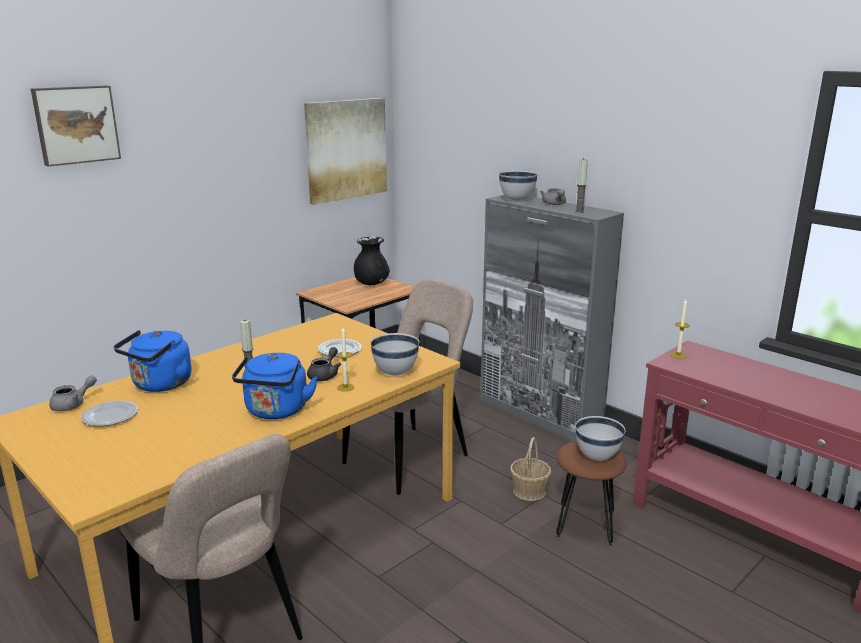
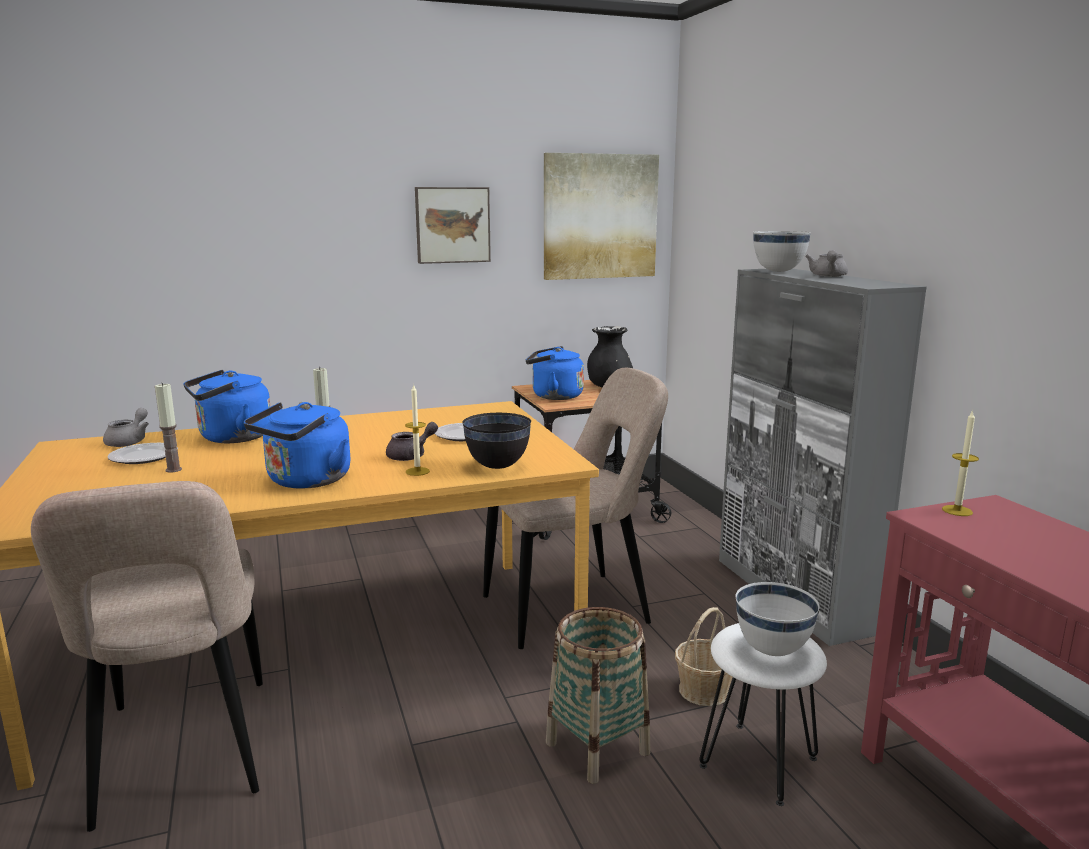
camera: 25 degrees right, 5 degrees down
(73, 405) = (129, 441): grey teapot -> grey teapot turned 60 degrees counterclockwise
(76, 124) = (254, 154): picture -> picture (452, 225)
(340, 298) = (553, 396): none -> blue kettle
(395, 373) = (497, 467): white bowl -> black bowl
(493, 544) = (597, 748): none -> basket
(579, 212) = (852, 282): candle -> candle (173, 470)
(586, 525) = (759, 762): brown stool -> white stool

